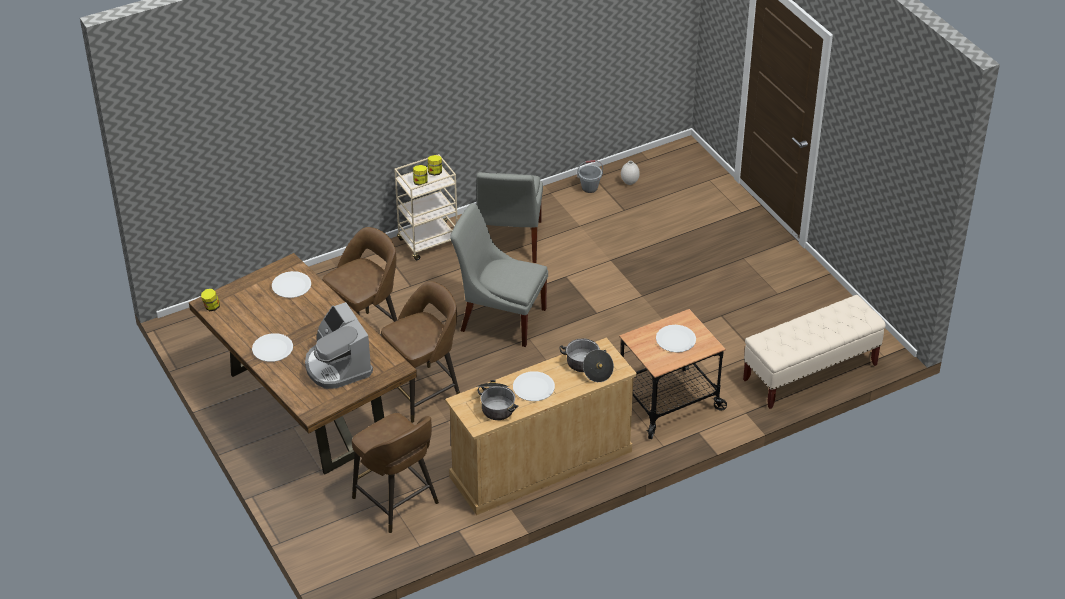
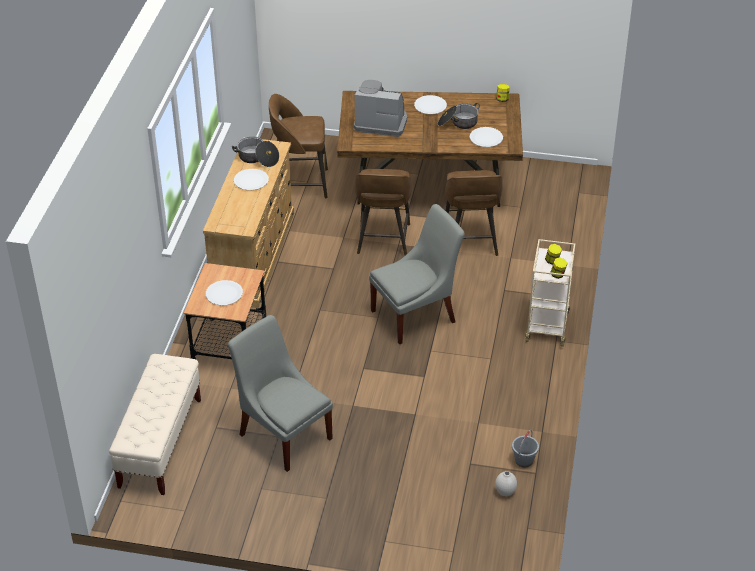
camera: 130 degrees right, 0 degrees up
(508, 242) = (501, 368): grey chair -> grey chair (283, 433)
(587, 367) = (237, 212): cooking pot -> cooking pot (458, 123)

